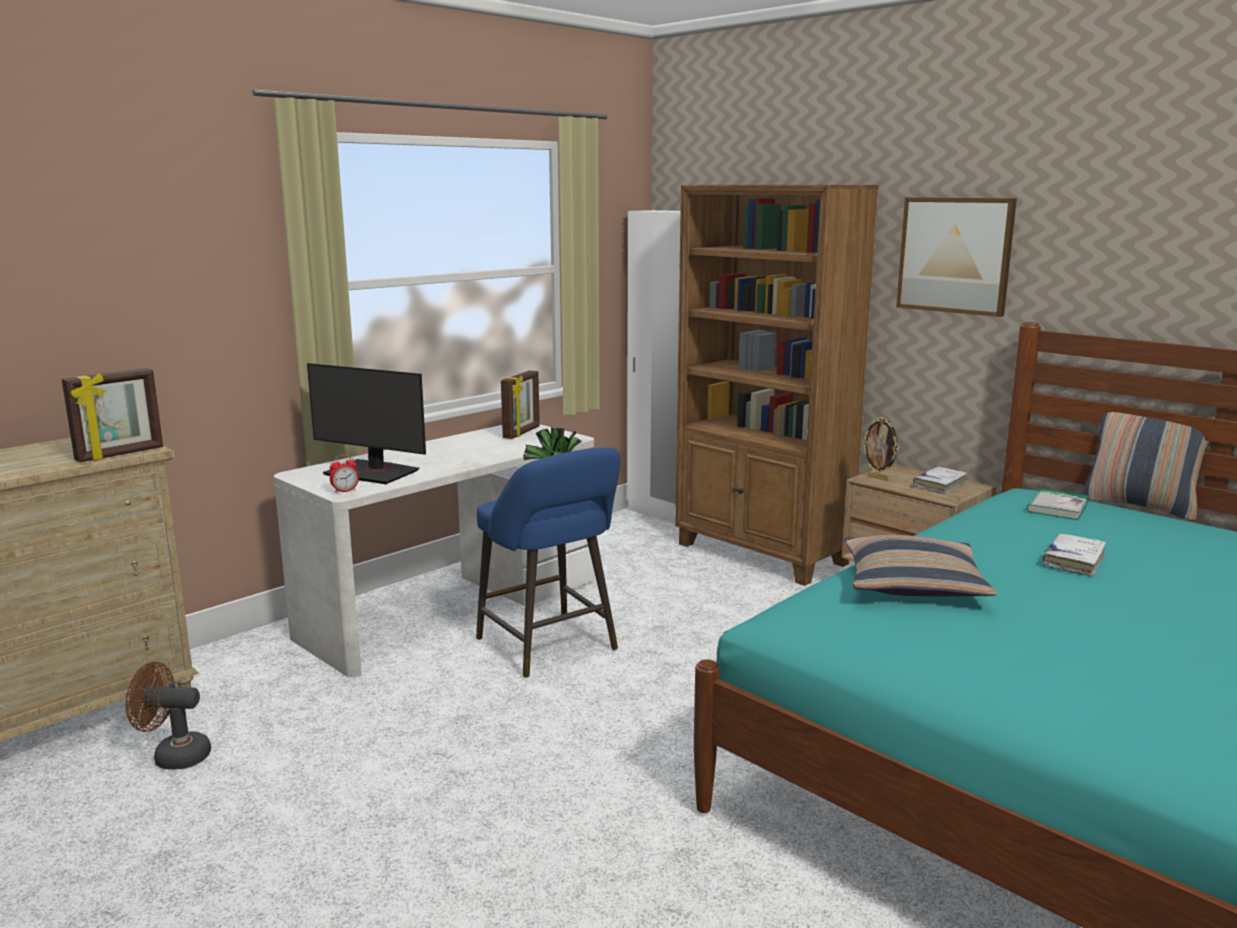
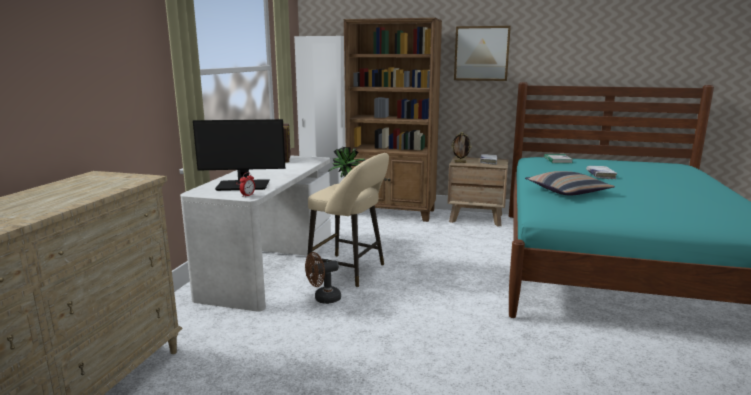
camera: 30 degrees left, 0 degrees up
(120, 454) = (135, 182): picture frame -> none
(174, 756) = (206, 380): brown fan -> brown fan (323, 299)
(550, 647) = (350, 271): blue stool -> beige stool
(1139, 506) = (576, 157): pillow -> none

